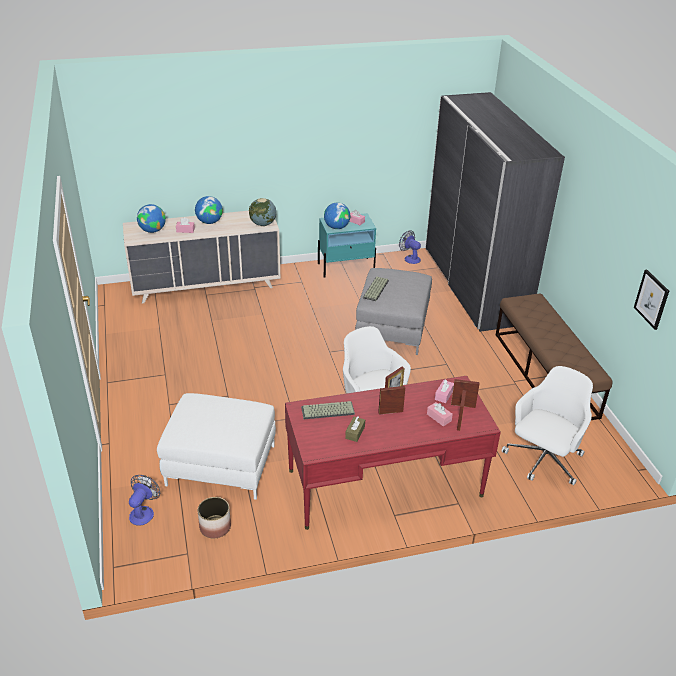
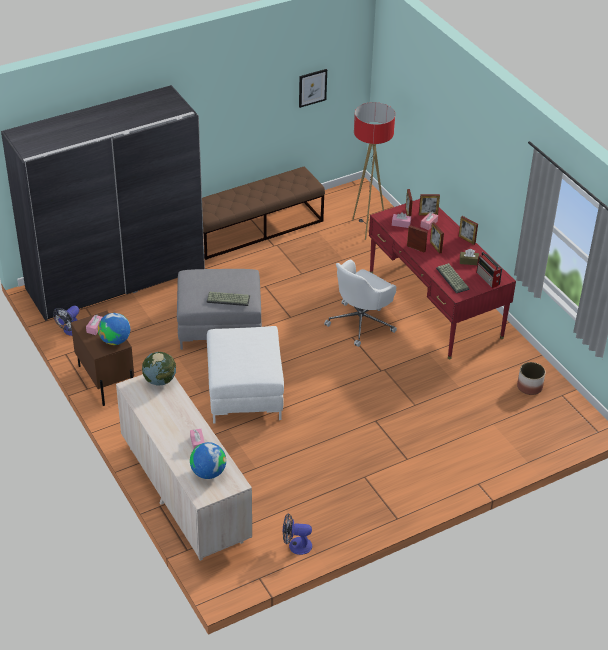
camera: 105 degrees left, 5 degrees up
(143, 512) = (539, 432): fan -> fan (296, 545)
(209, 222) = (169, 428): globe -> none
(221, 465) = (464, 400): white ottoman -> white ottoman (244, 392)
(315, 440) = (488, 279): none -> radio
(346, 267) = (106, 379): turquoise nightstand -> brown nightstand
(398, 442) = (467, 240): none -> picture frame
(543, 460) = (367, 227): white office chair -> floor lamp

